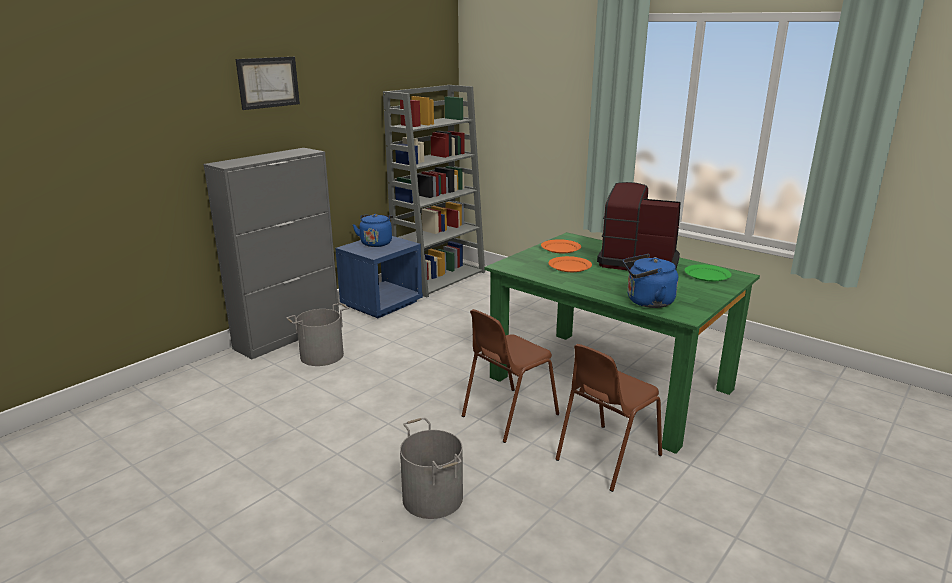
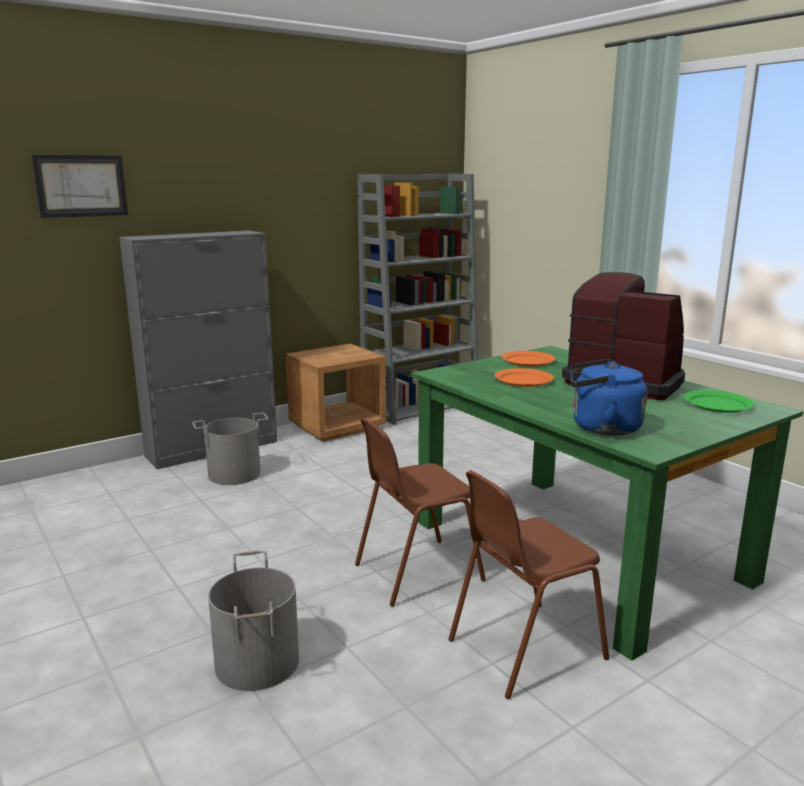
camera: 15 degrees right, 5 degrees down
(268, 82) = (208, 151): picture -> picture (81, 186)
(376, 243) = (334, 352): blue kettle -> none
(382, 303) = (337, 426): blue nightstand -> brown nightstand

